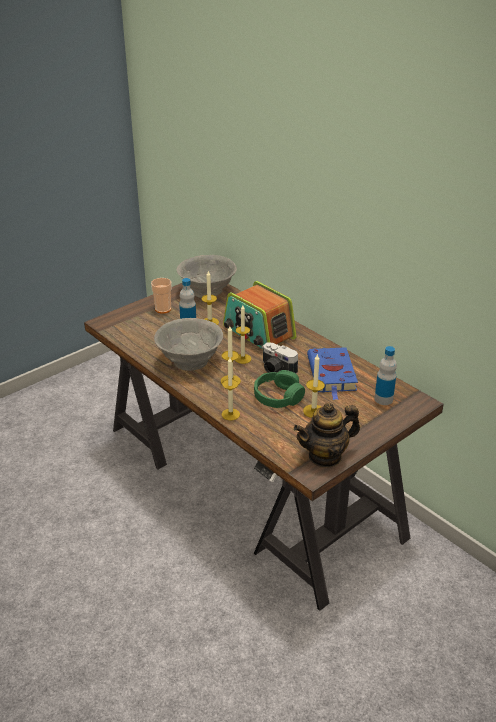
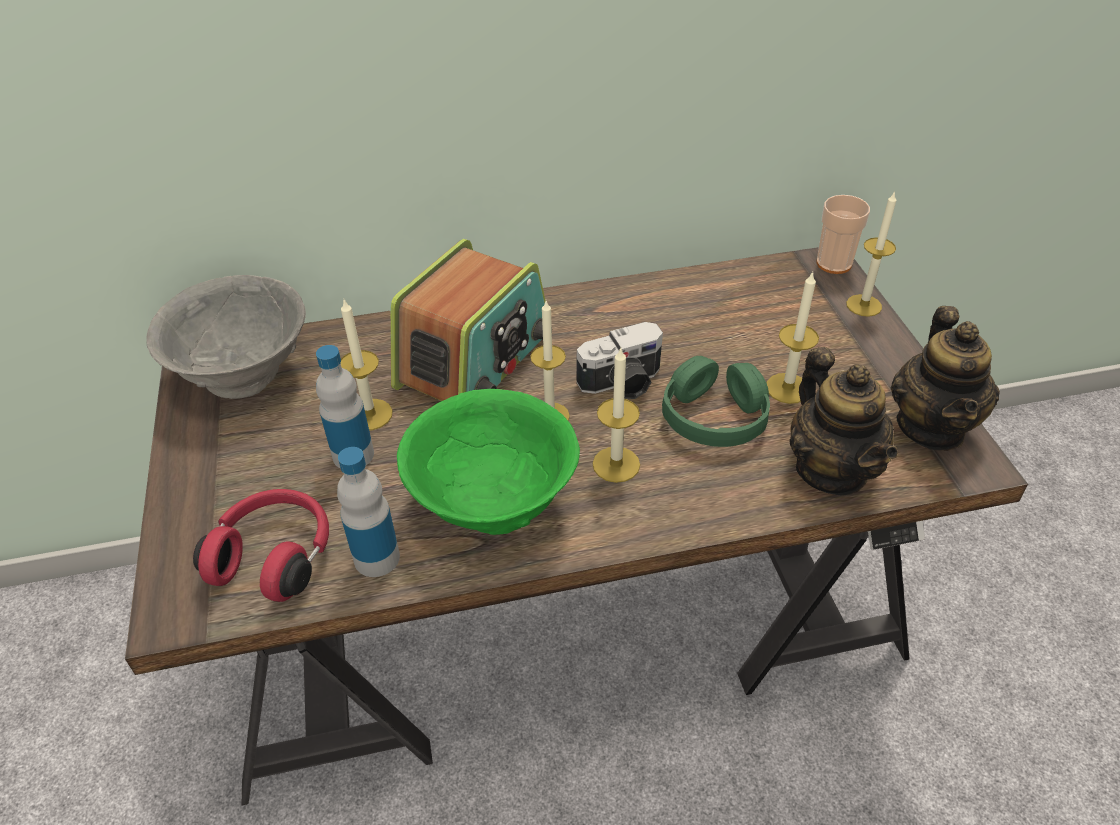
camera: 60 degrees left, 10 degrees up
(136, 329) = (275, 555): none -> red headphones
(163, 309) = (236, 472): cup -> cup (833, 263)
(190, 361) = (493, 503): grey bowl -> green bowl
(230, 414) = (734, 508): candle -> candle (864, 305)
(258, 333) = (475, 359): radio -> radio turned 45 degrees counterclockwise
(272, 433) = (831, 470): none -> teapot
(332, 375) = (689, 322): blue book -> none
(383, 399) = (798, 295): bottle -> bottle (376, 558)

